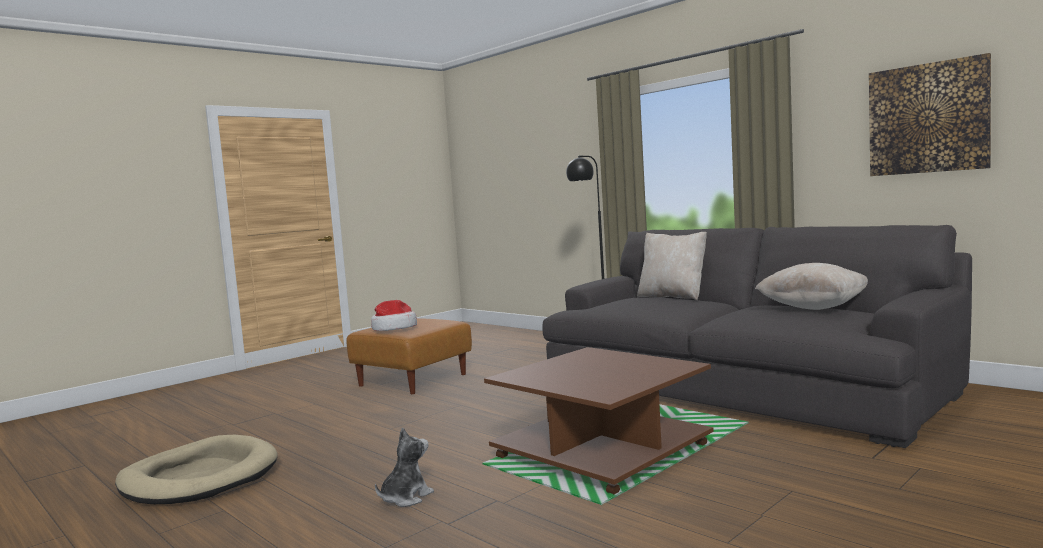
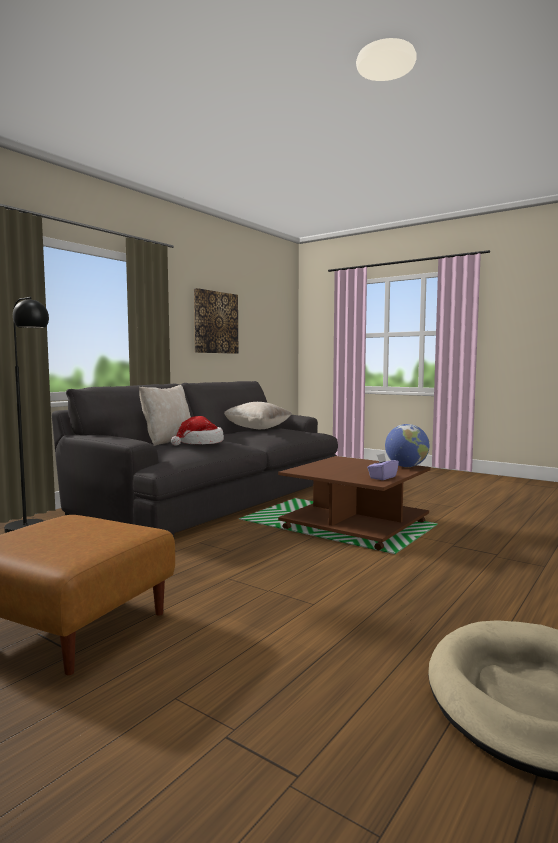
camera: 100 degrees left, 0 degrees up
(394, 328) = (93, 539): hat -> hat (200, 443)
(405, 498) = (474, 570): plush toy -> none
(534, 379) = (382, 477): none -> purple tissue box
(609, 391) = (406, 466): none -> globe

